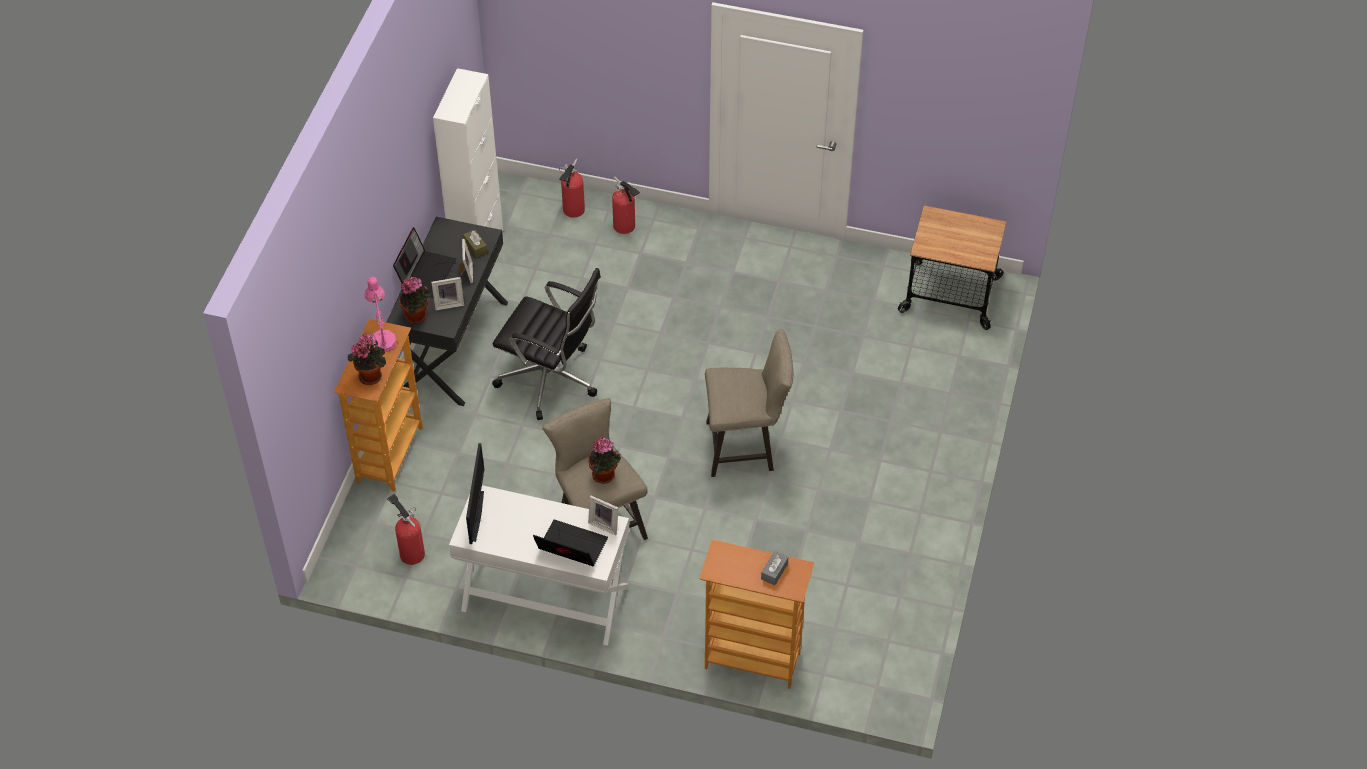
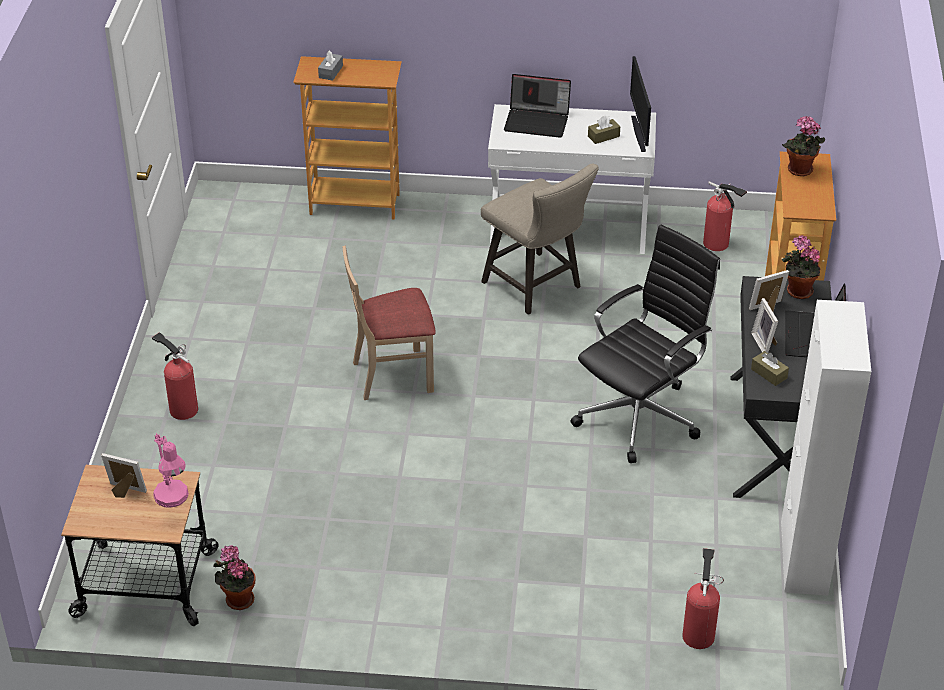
camera: 170 degrees right, 10 degrees down
(382, 337) = (809, 204): pink table lamp -> pink table lamp (173, 500)
(512, 517) = (603, 136): none -> brown tissue box
(551, 380) = (641, 415): black office chair -> black office chair turned 120 degrees clockwise
(605, 476) = (526, 200): potted plant -> potted plant (237, 599)
(605, 524) = (510, 141): picture frame -> picture frame (125, 492)
(625, 227) = (615, 619): fire extinguisher -> fire extinguisher (181, 408)
(746, 447) = (392, 375): beige stool -> beige chair

